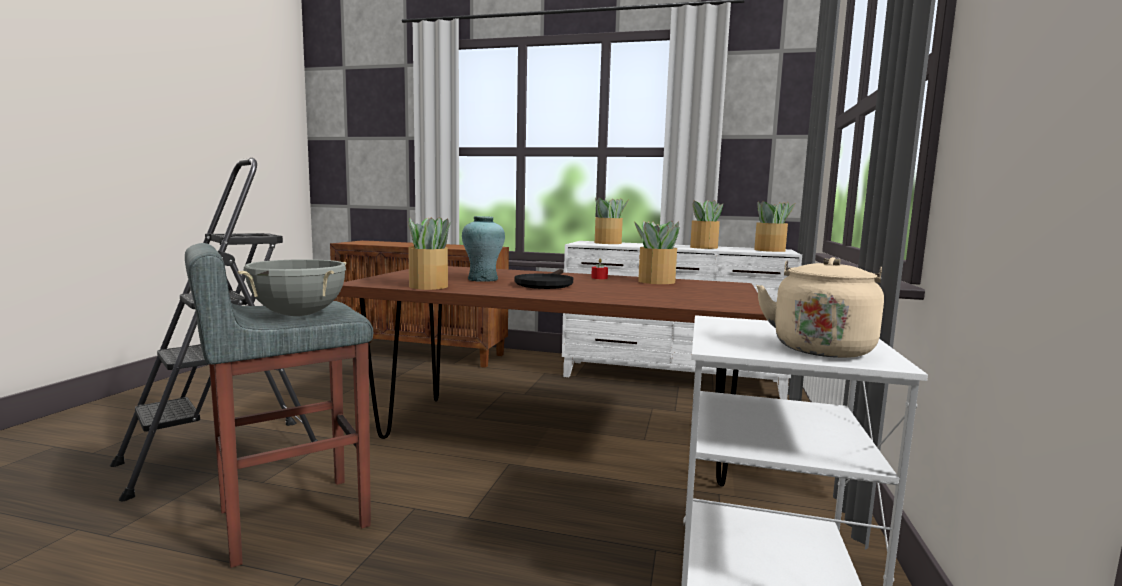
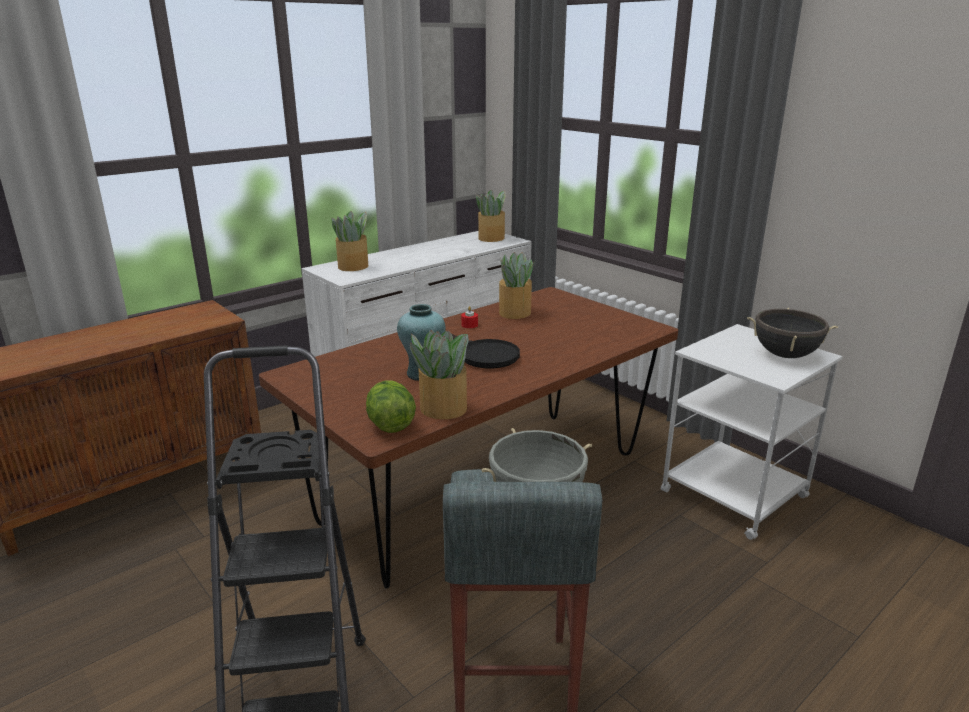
camera: 55 degrees left, 15 degrees up
(385, 282) = (390, 425): none -> lettuce
(703, 247) = (443, 249): potted plant -> none
(821, 348) = (785, 355): beige kettle -> black cooking pot

